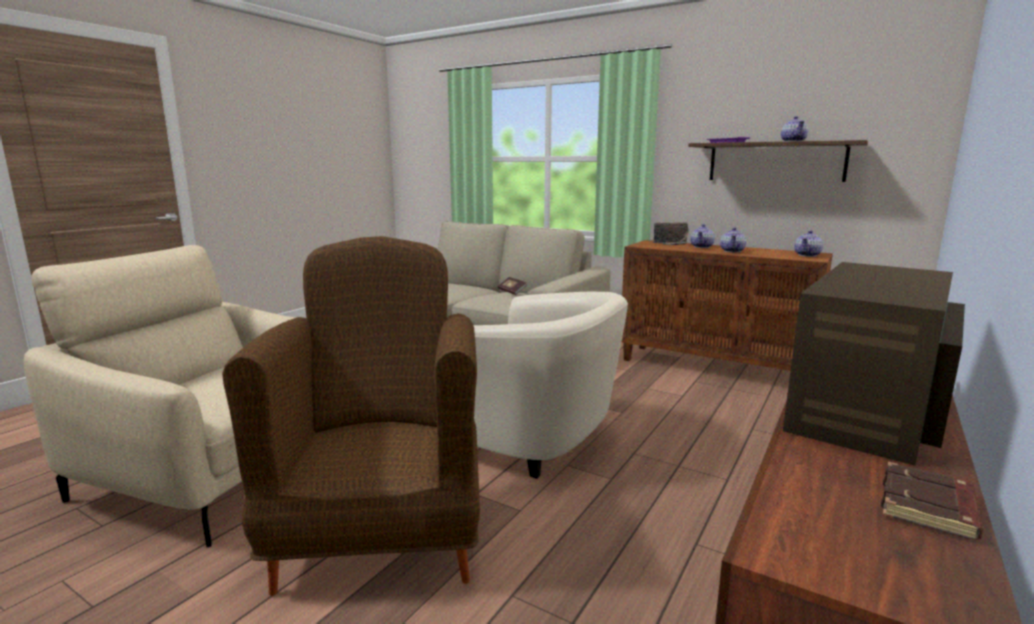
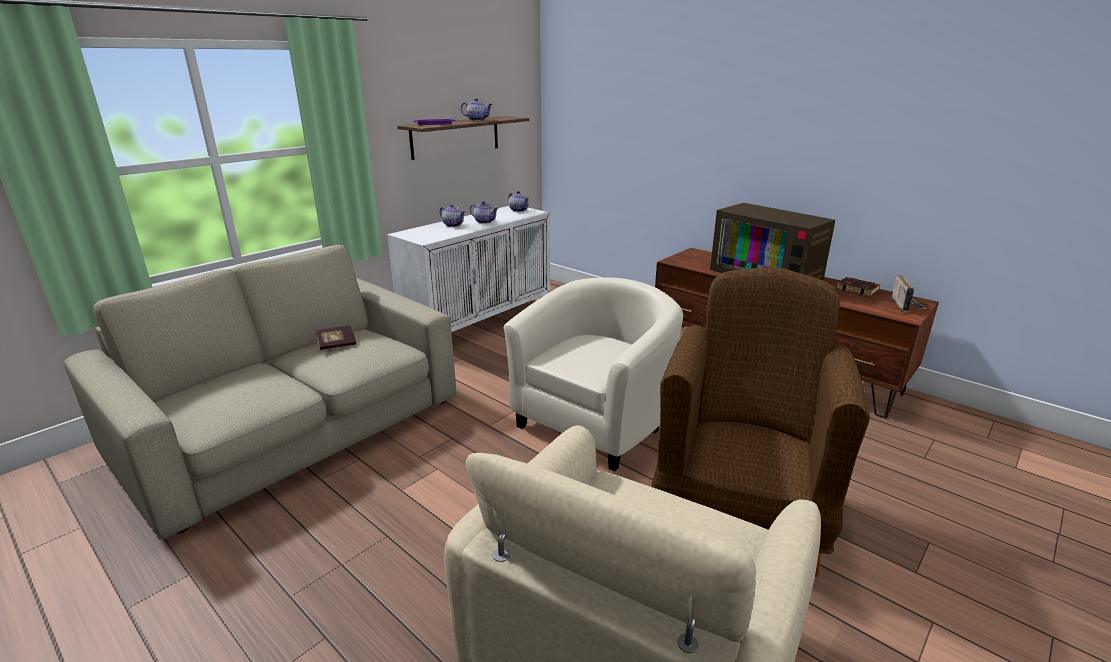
camera: 80 degrees left, 10 degrees up
(382, 533) = (740, 511): brown armchair -> brown armchair turned 105 degrees clockwise
(671, 244) = (429, 230): radio -> radio (905, 305)
(715, 367) = (479, 323): brown cabinet -> white cabinet

